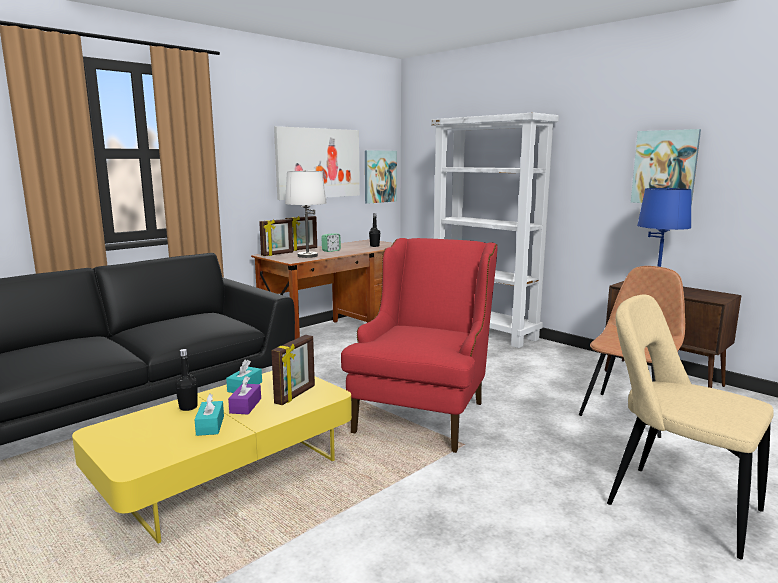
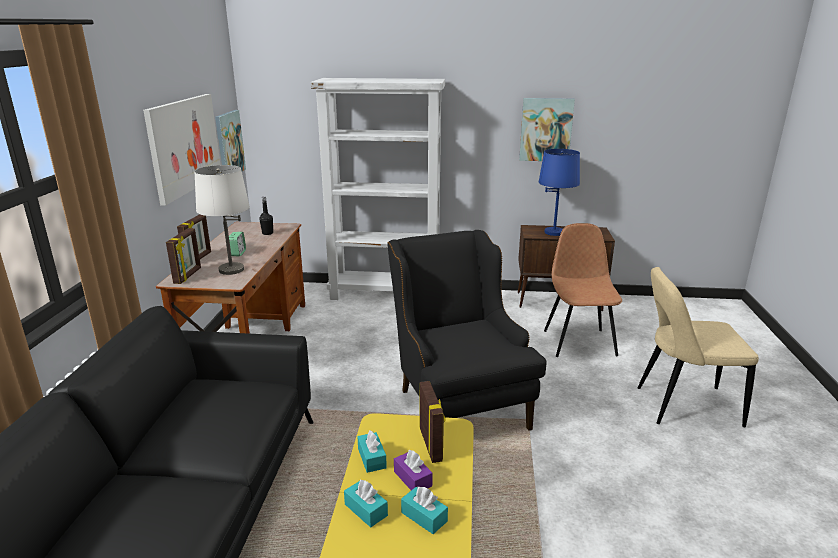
camera: 40 degrees left, 10 degrees up
(188, 407) = (366, 510): black bottle -> turquoise tissue box
(424, 410) = (458, 400): red armchair -> black armchair

